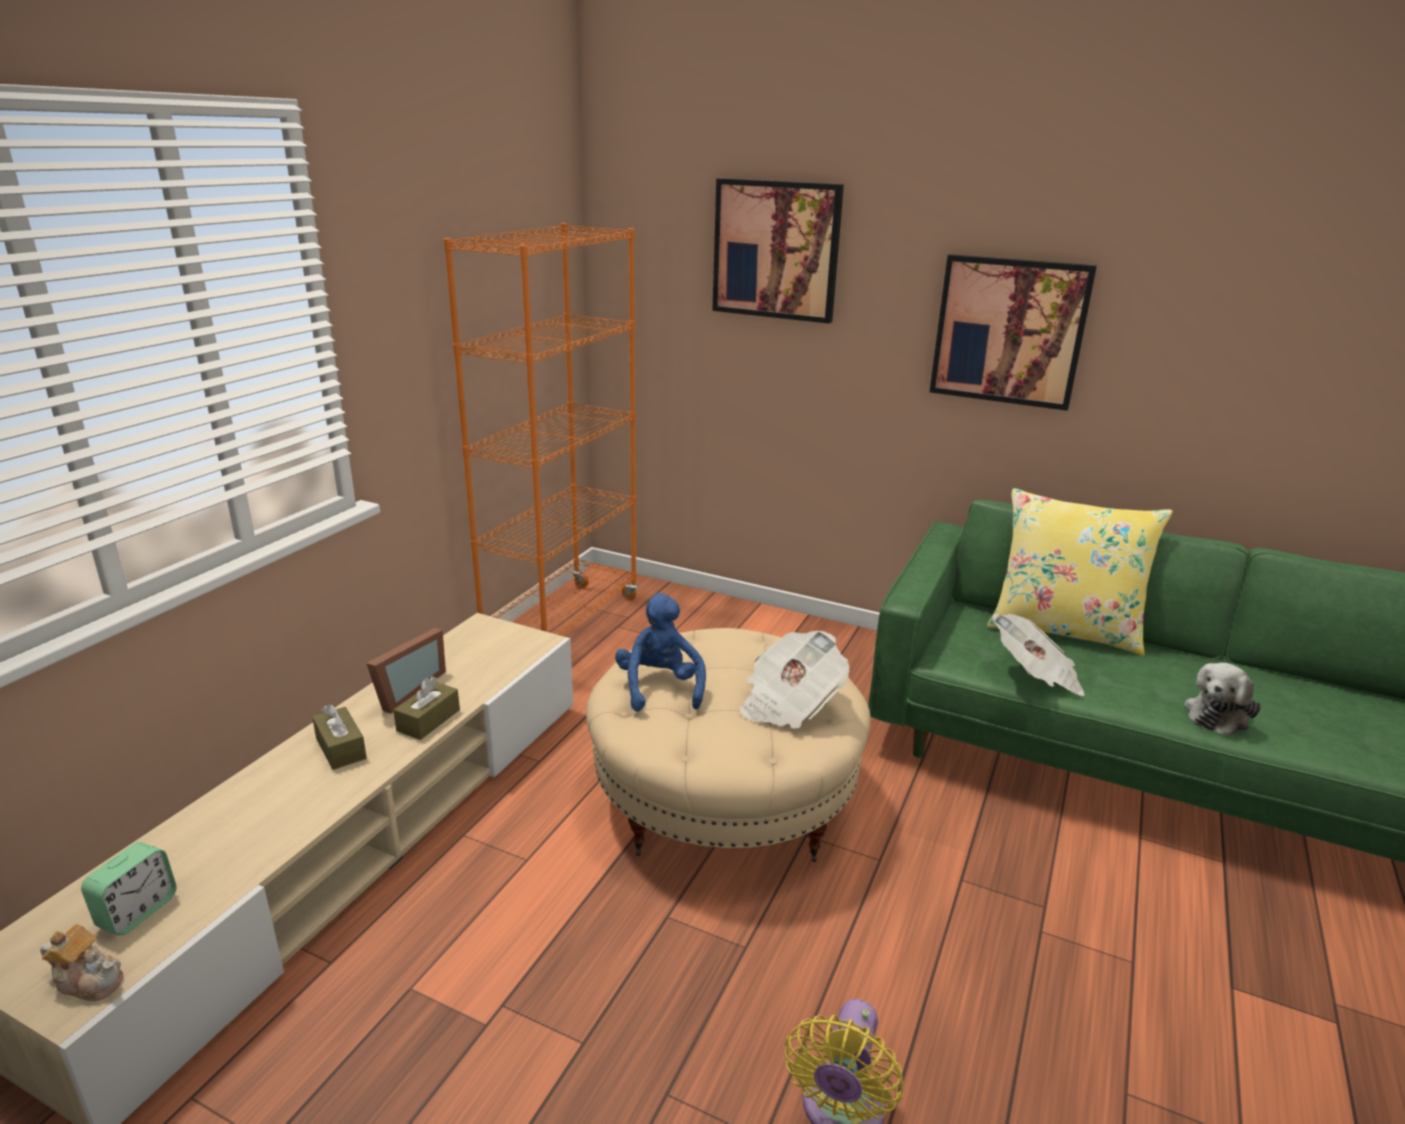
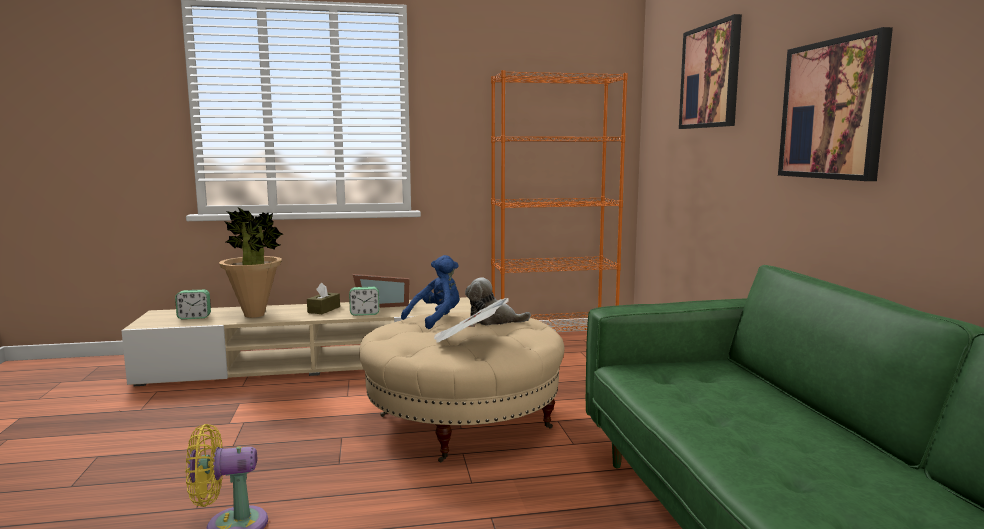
camera: 55 degrees right, 15 degrees down
(90, 980) = (155, 323): teapot -> none
(251, 829) = (255, 315): none -> potted plant
(428, 720) = (365, 313): brown tissue box -> alarm clock
(1035, 676) = (666, 397): newspaper -> none
(1063, 629) = (784, 397): yellow pillow -> none
(1218, 715) = (774, 477): plush toy -> plush toy (493, 321)

